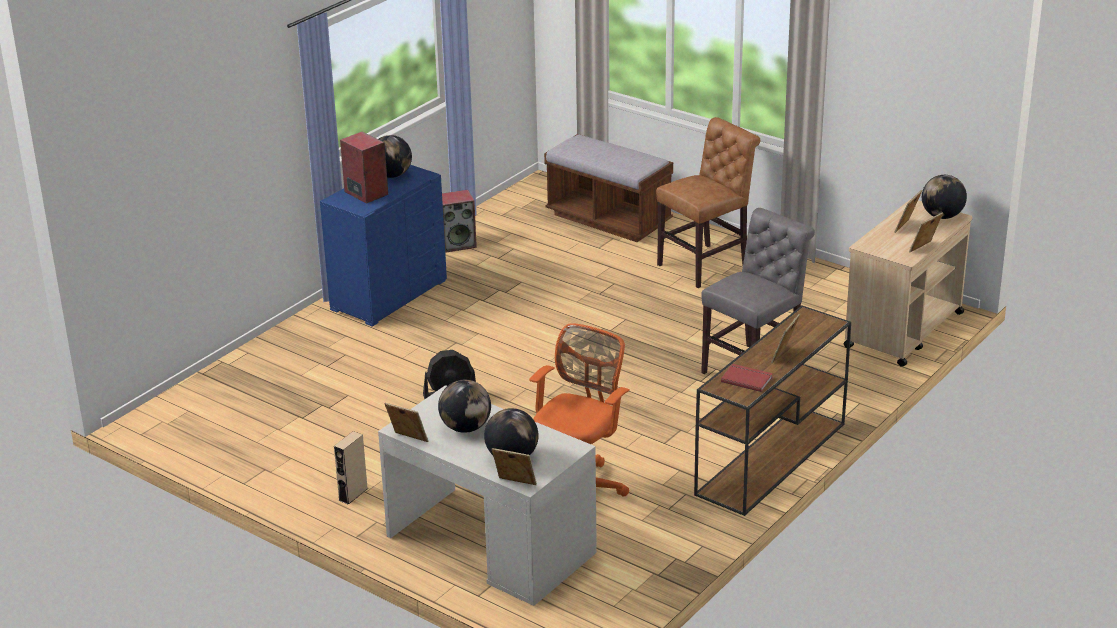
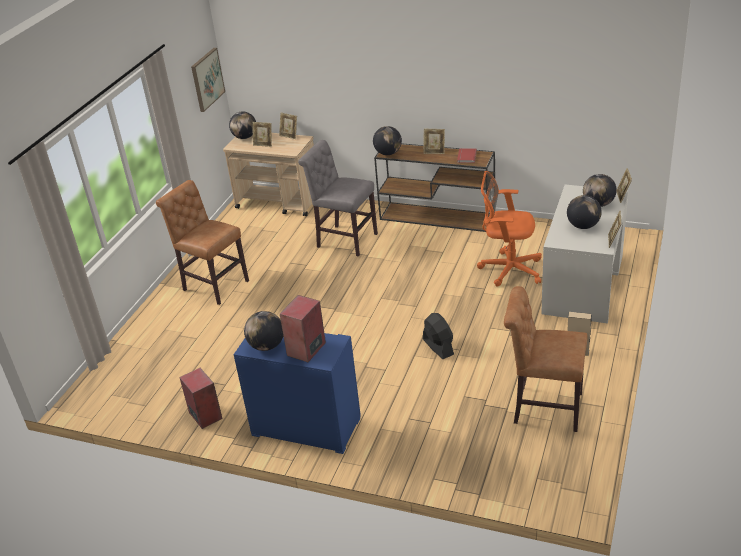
camera: 105 degrees left, 5 degrees up
(281, 442) = (543, 408): none -> brown chair
(608, 219) = (146, 345): brown bench -> none
(806, 317) = (388, 153): none -> globe
(949, 100) = (207, 79): none -> picture

